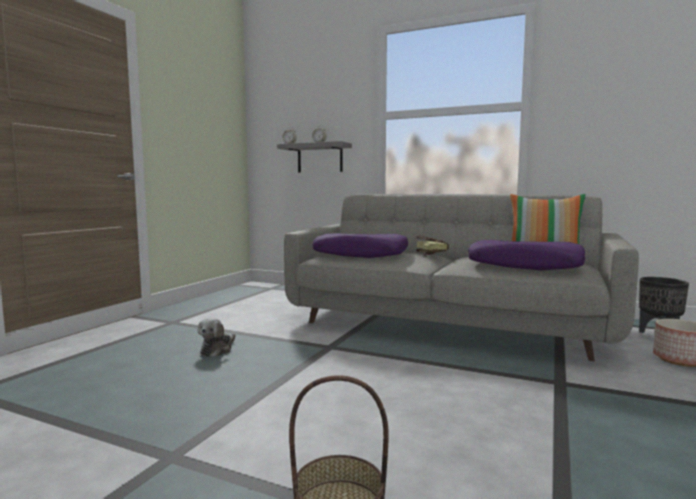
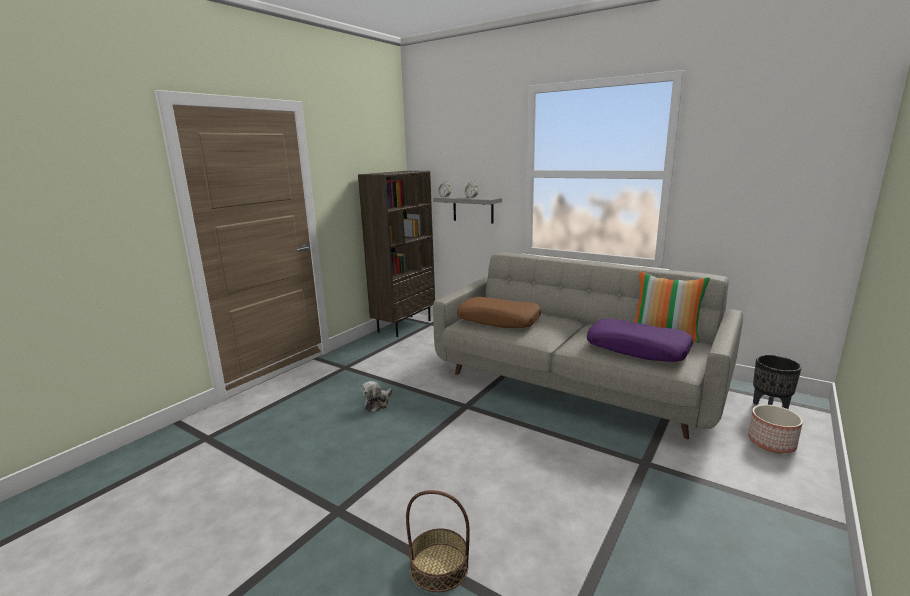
camera: 10 degrees right, 10 degrees up
(241, 290) = (404, 326): none -> brown bookcase
(361, 254) = (499, 320): purple pillow -> brown pillow
(429, 254) = (560, 322): book -> none

